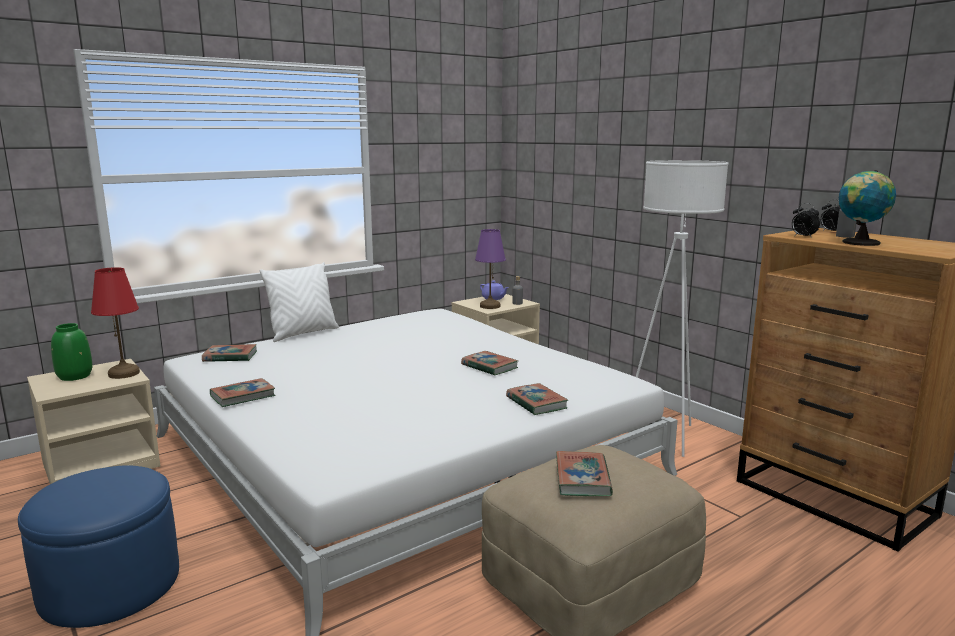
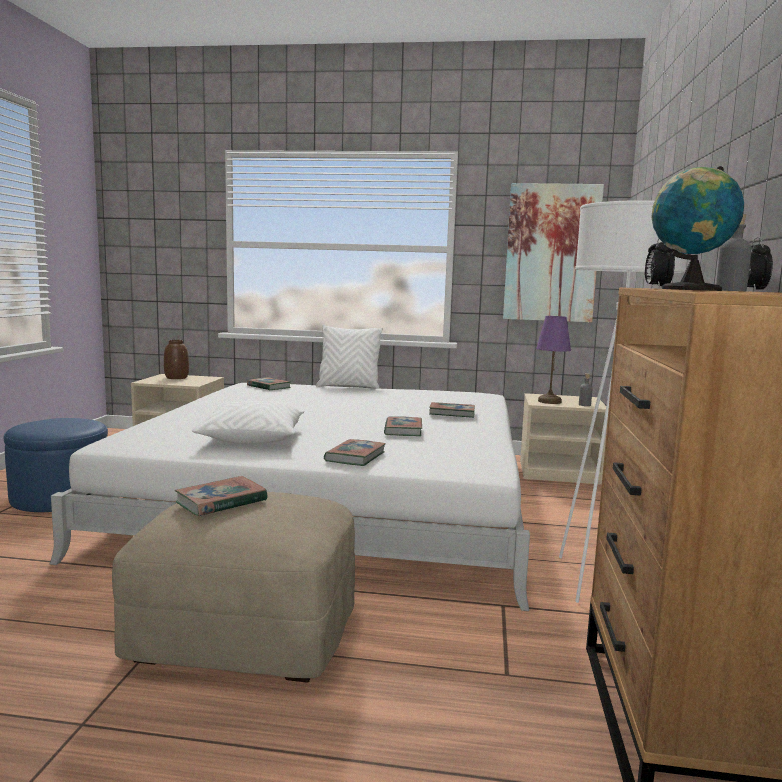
camera: 45 degrees right, 5 degrees down
(74, 376) = (176, 378): green vase -> brown vase
(124, 373) = (198, 381): red table lamp -> none
(243, 396) = (208, 403): book -> book (452, 413)
(417, 417) = (252, 438): none -> white pillow
(450, 168) = (551, 253): none -> picture
(494, 298) = (572, 398): purple teapot -> none

